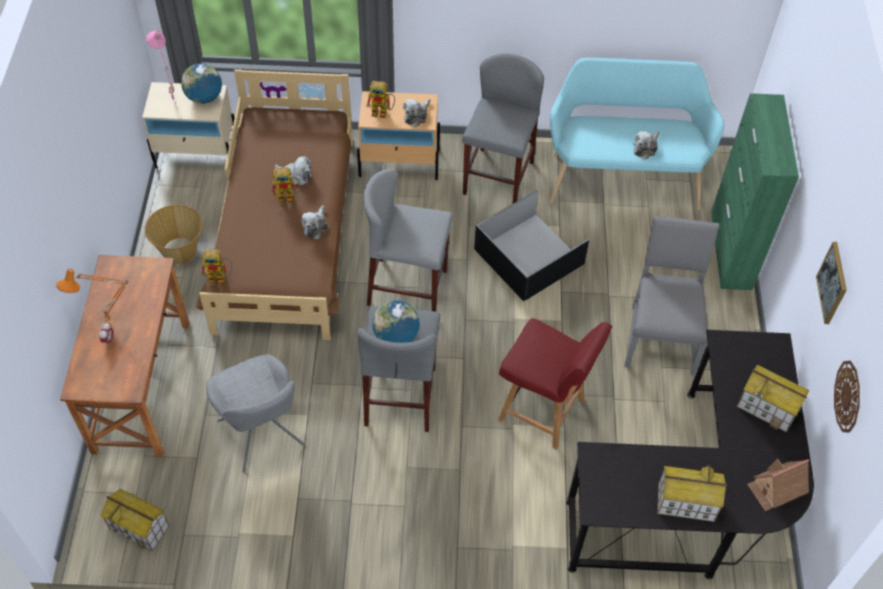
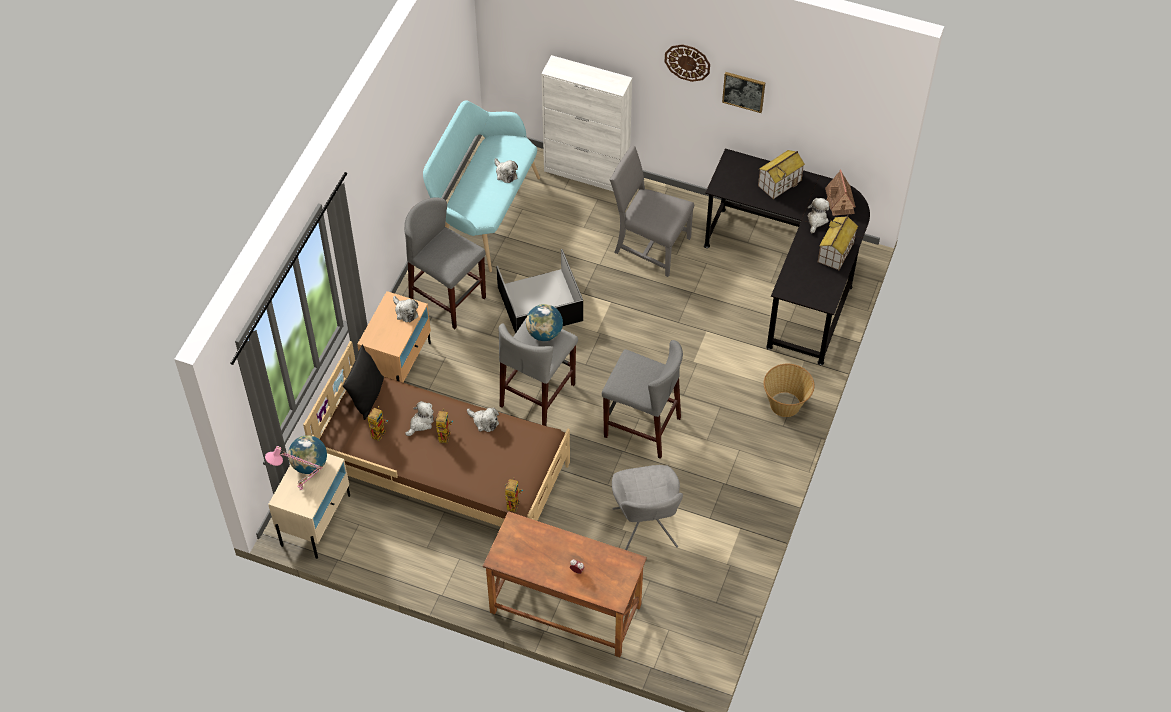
camera: 70 degrees left, 0 degrees up
(108, 322) = (559, 568): orange table lamp -> none
(140, 527) = (700, 632): toy house -> none
(180, 251) = (429, 555): basket -> basket (785, 404)
(262, 436) = (645, 530): grey chair -> grey chair turned 90 degrees clockwise
(314, 126) = (367, 397): none -> black pillow
(383, 112) = (390, 335): toy robot -> toy robot (378, 431)
(396, 336) = (640, 380): globe -> globe (544, 333)
(543, 411) = (689, 339): red chair -> none
(729, 466) = (817, 220): none -> plush toy
(731, 250) = (587, 173): green cabinet -> white cabinet
(848, 396) = (825, 121): wall clock -> wall clock (687, 62)

